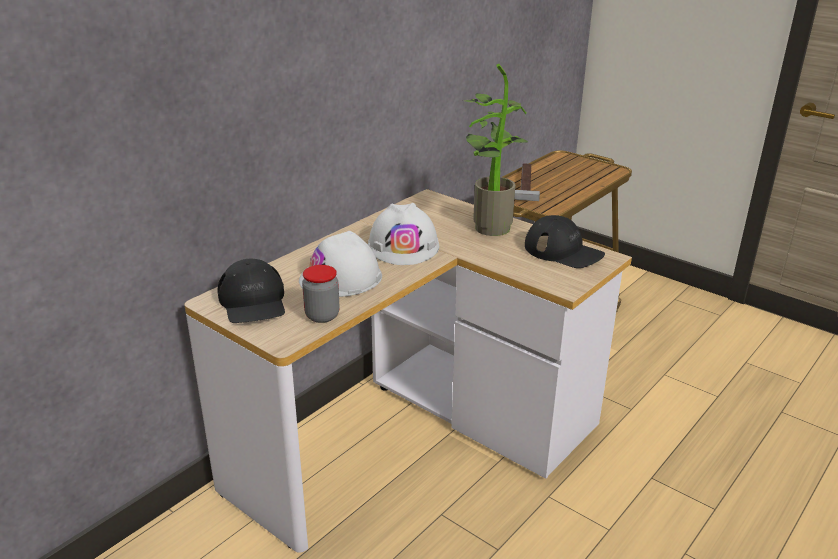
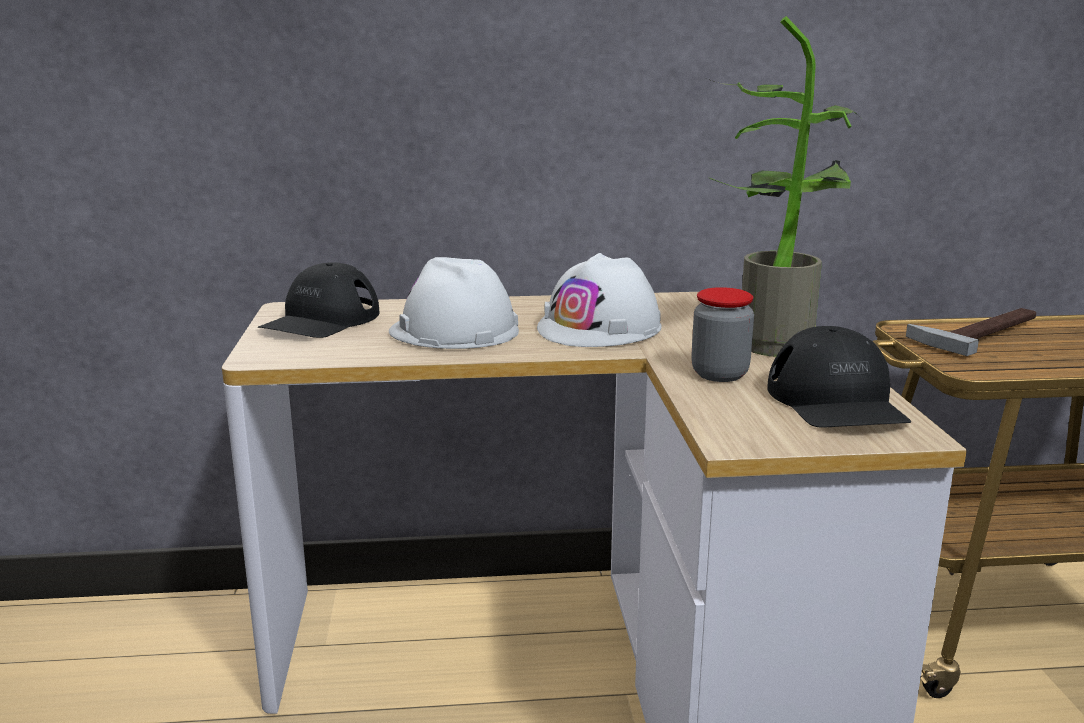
camera: 45 degrees right, 10 degrees down
(322, 316) = (350, 352): jar -> jar (719, 374)

